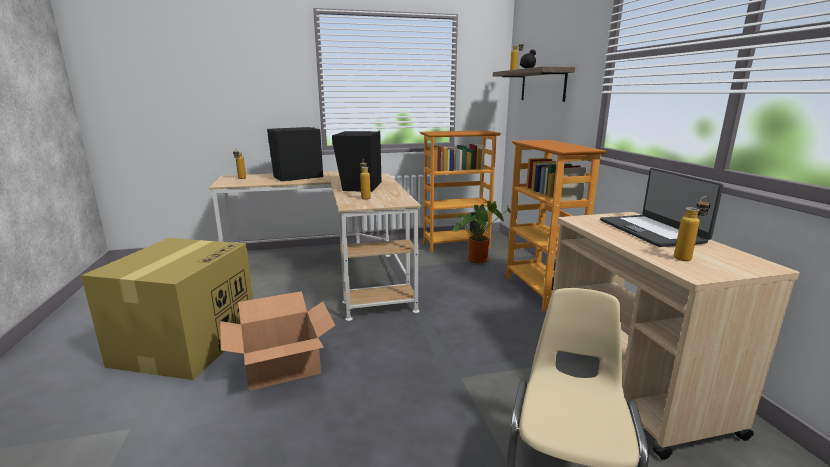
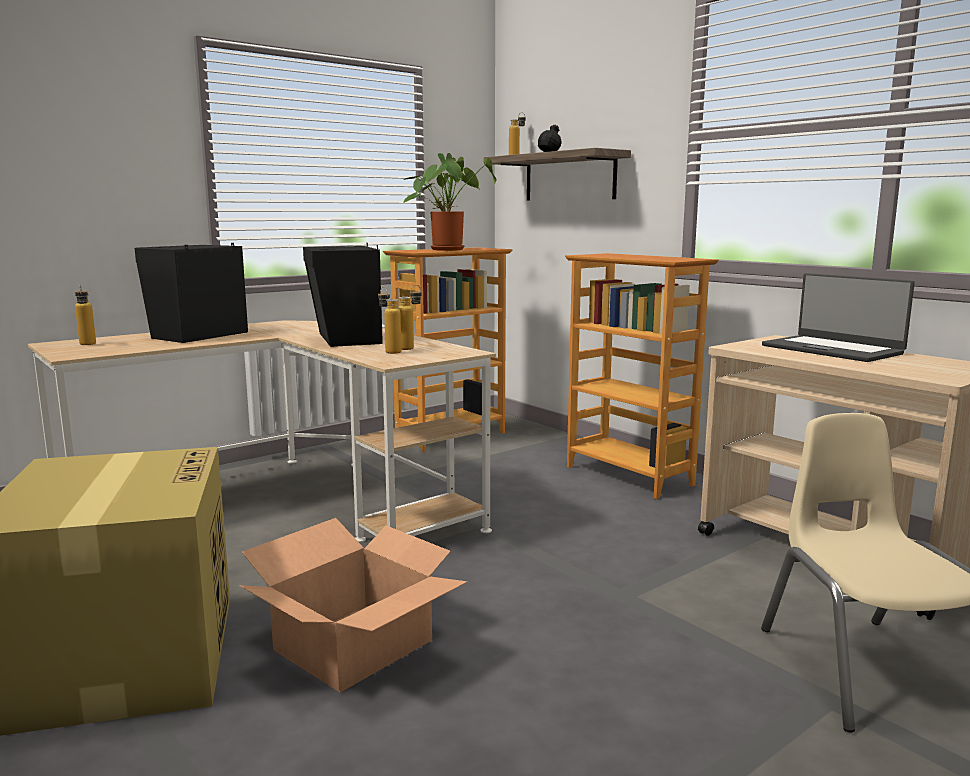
camera: 25 degrees left, 5 degrees down
(479, 259) = (504, 449): potted plant -> potted plant (448, 249)
(687, 258) = (910, 367): bottle -> bottle (411, 348)

